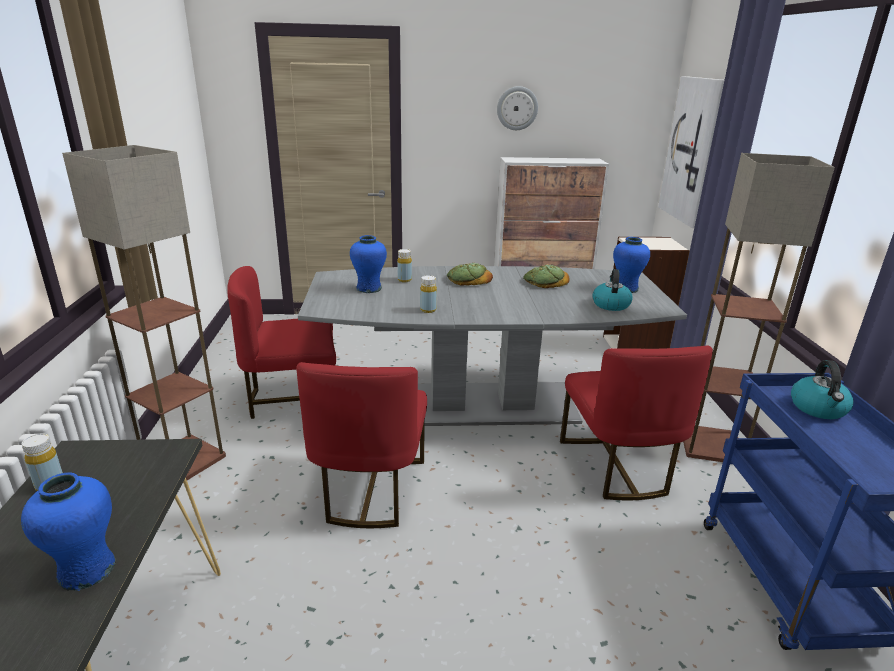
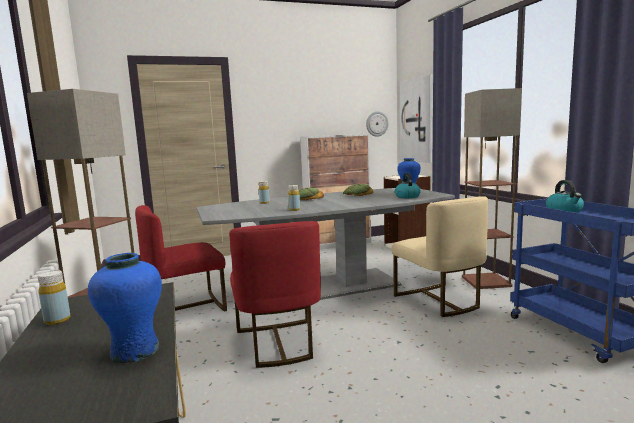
camera: 15 degrees left, 15 degrees down
(369, 288) = (243, 207): blue vase -> none
(517, 108) = (306, 105): wall clock -> wall clock (376, 123)
(617, 466) = (439, 300): red chair -> beige chair

